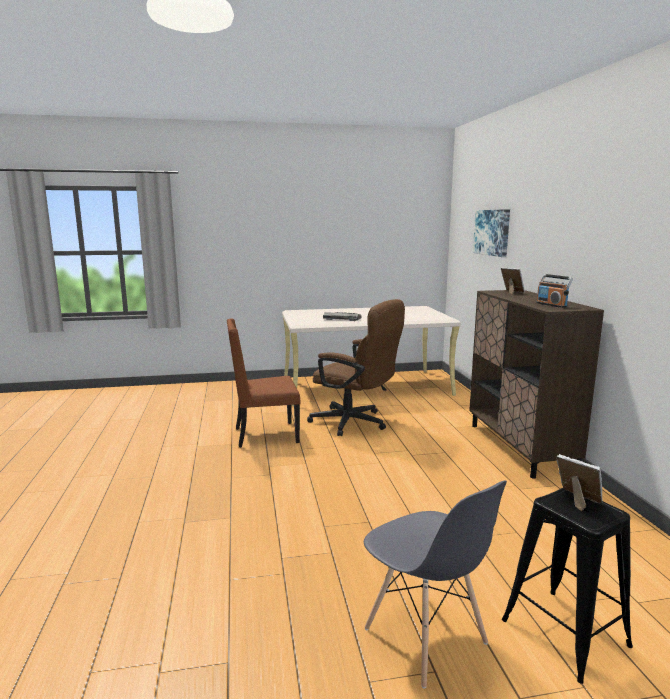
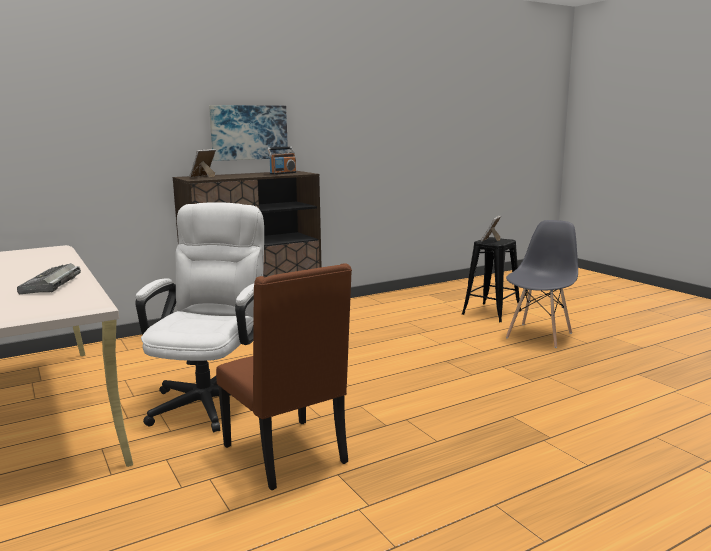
camera: 110 degrees left, 0 degrees up
(355, 423) = (211, 399): brown office chair -> white office chair
(492, 232) = (69, 114): picture -> picture (249, 132)

